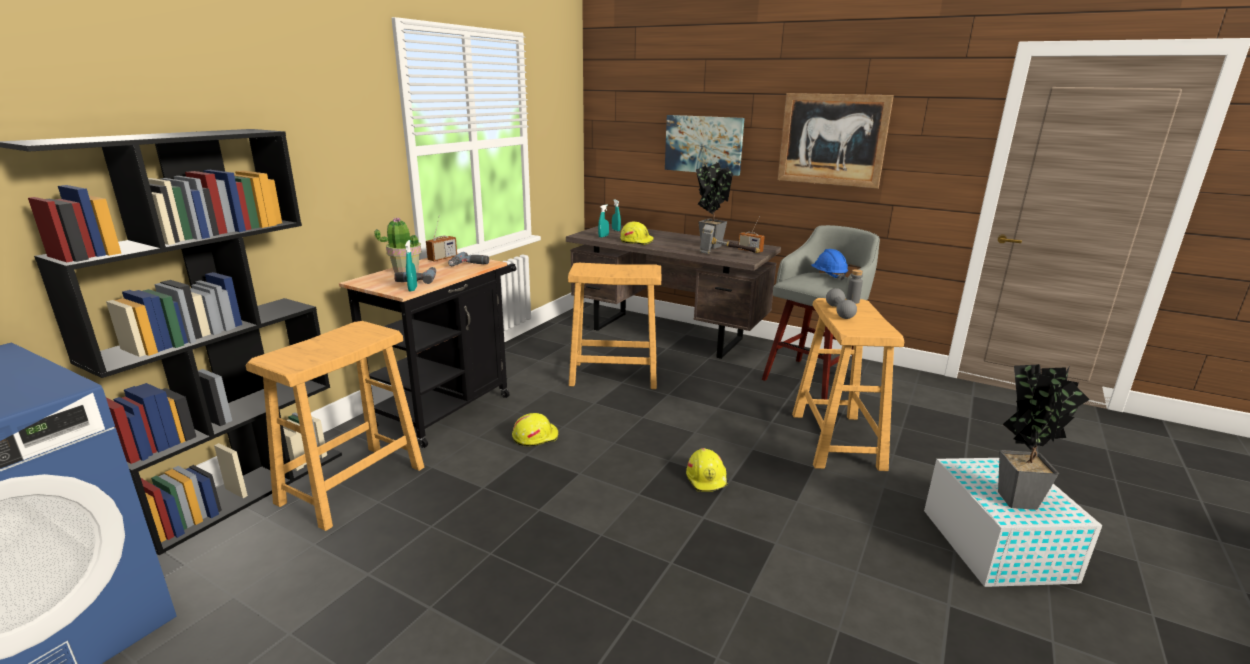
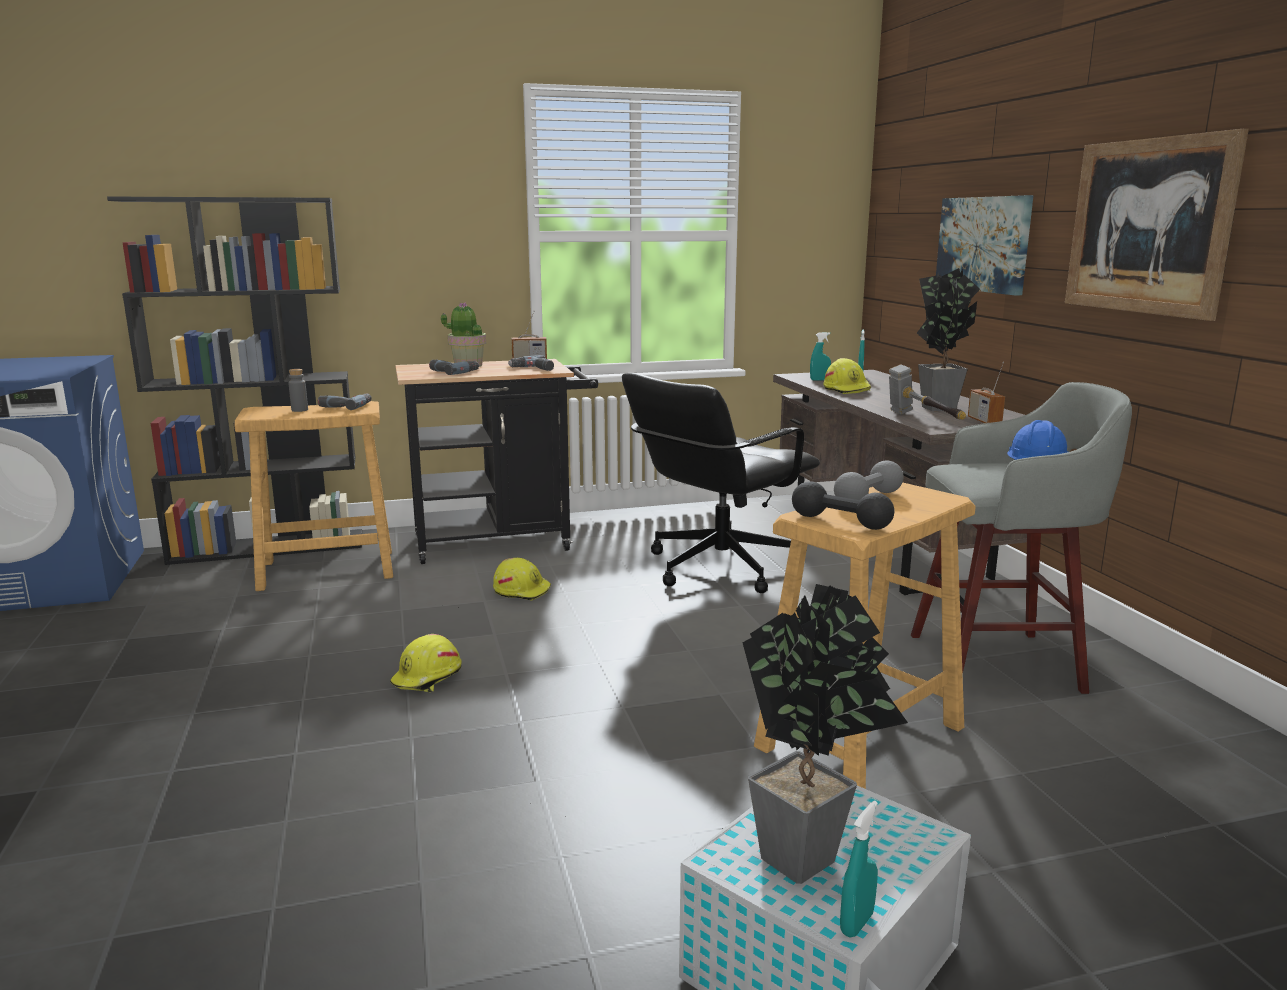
camera: 45 degrees right, 5 degrees down
(350, 332) = (345, 406): none -> power drill
(413, 289) = (426, 376): turquoise spray bottle -> turquoise spray bottle (856, 923)
(613, 375) = (718, 567): beige stool -> black office chair
(707, 478) = (601, 694): yellow hard hat -> yellow hard hat (428, 678)
(852, 301) = (935, 495): grey bottle -> grey bottle (299, 410)
(870, 329) = (840, 522): none -> black dumbbell

